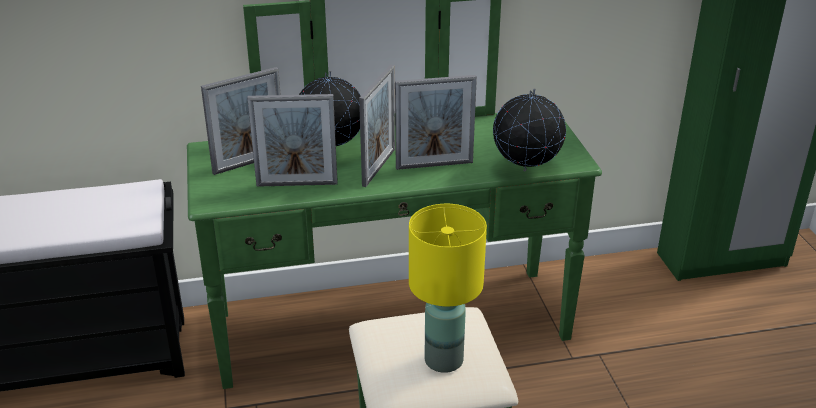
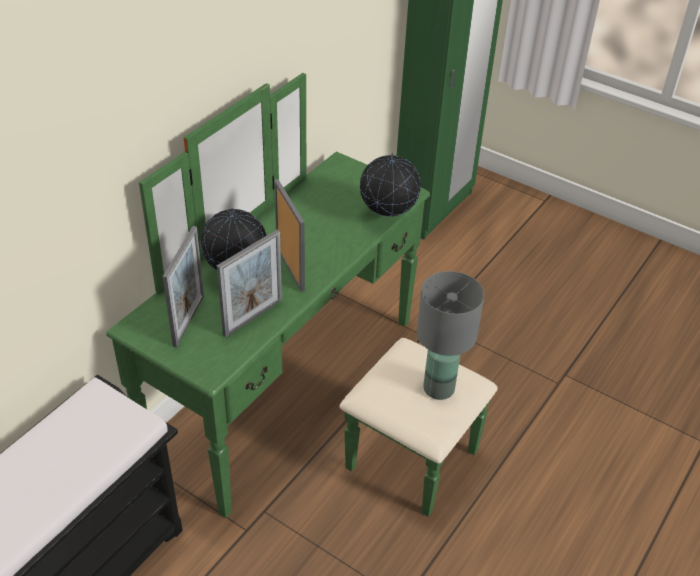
camera: 45 degrees left, 10 degrees up
(434, 165) = (324, 245): picture frame -> none
(443, 360) = (439, 389): yellow table lamp -> grey table lamp

